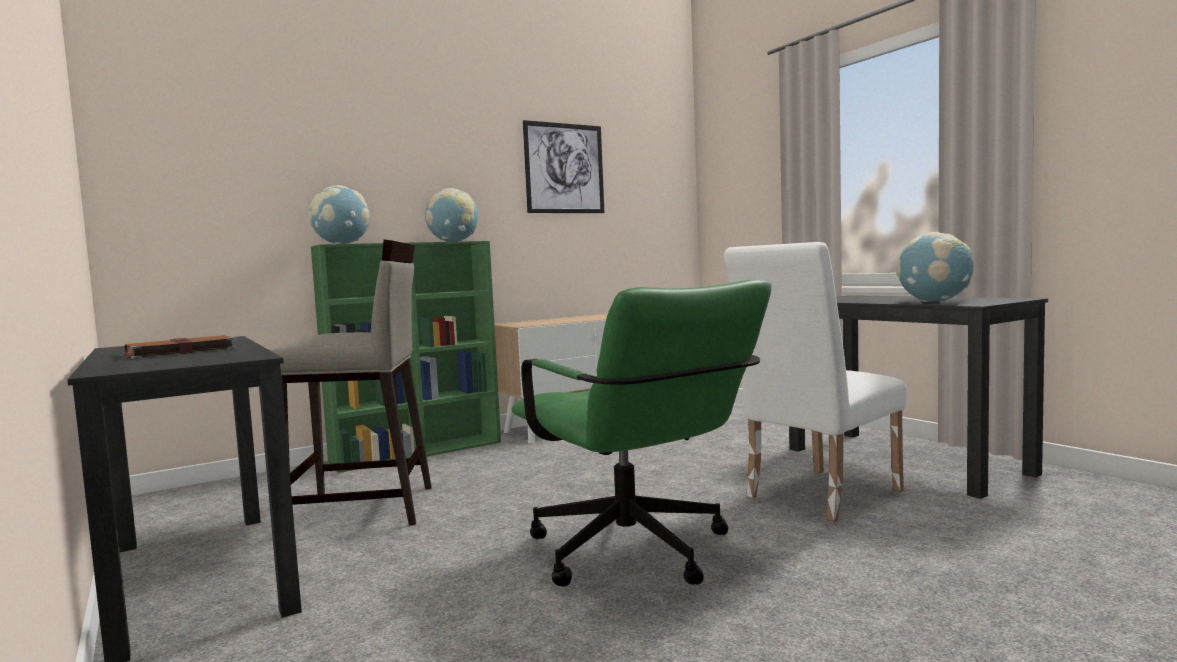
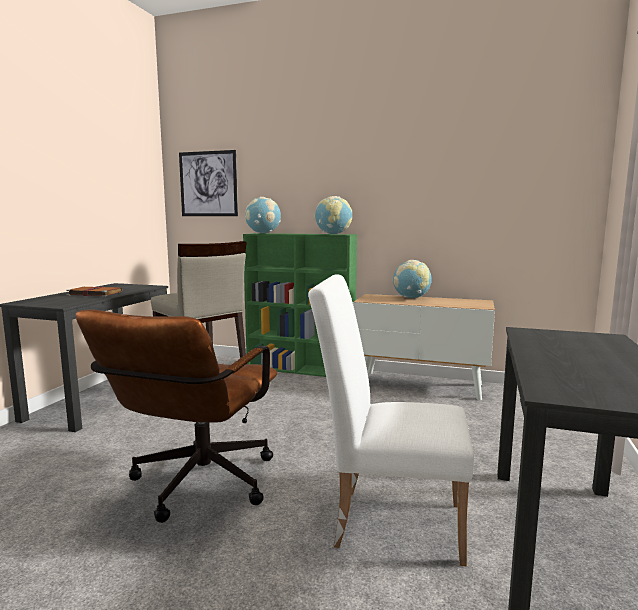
camera: 50 degrees right, 5 degrees up
(564, 168) = (445, 173): picture -> picture (208, 184)
(639, 556) = (196, 487): green office chair -> brown office chair
(934, 301) = (565, 374): globe -> globe (411, 298)

